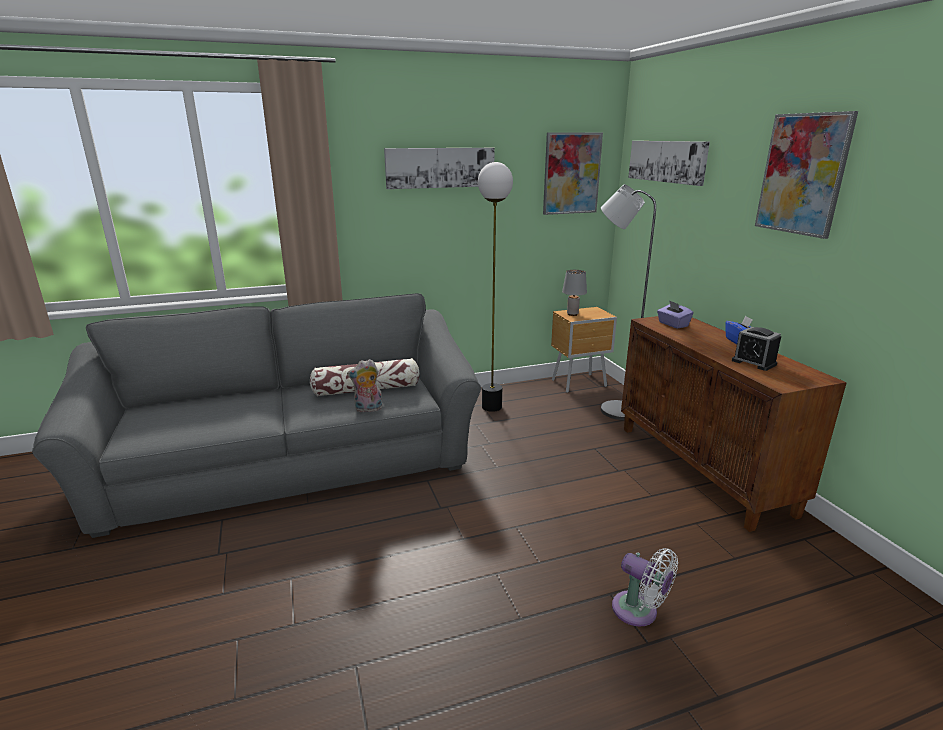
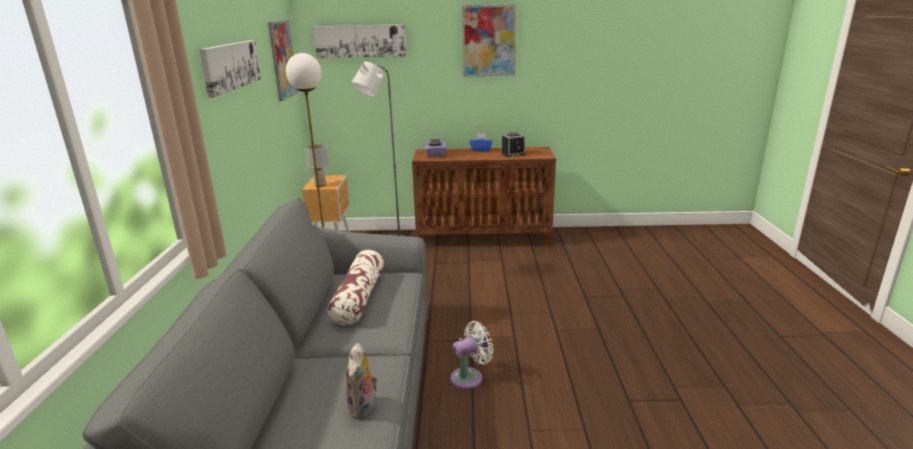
camera: 70 degrees left, 0 degrees up
(368, 409) = (402, 301): plush toy -> plush toy (363, 408)
(639, 612) = (600, 292): white fan -> white fan (470, 377)

